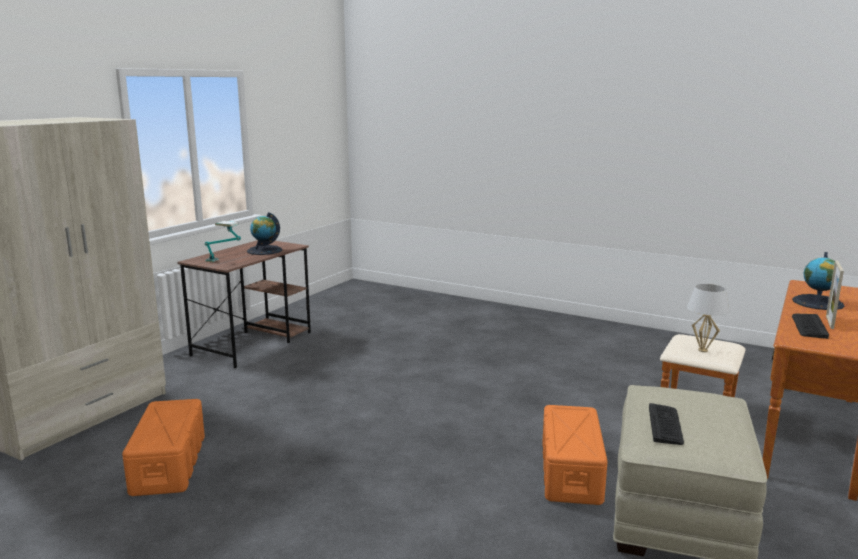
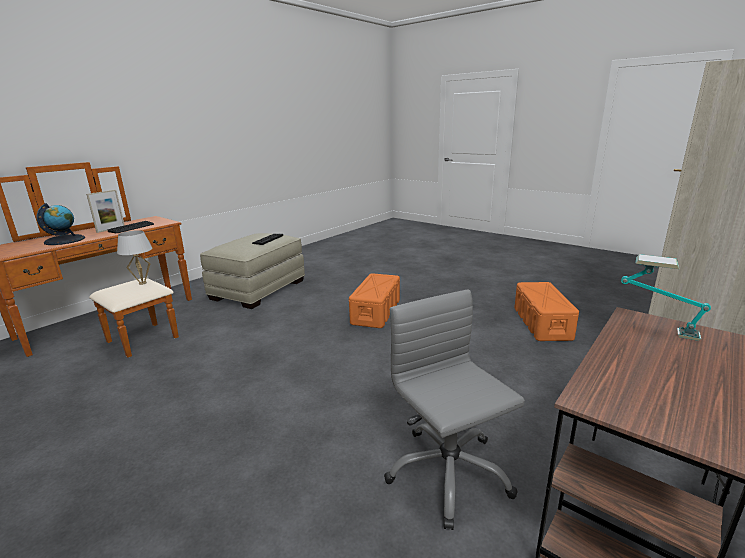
camera: 170 degrees left, 5 degrees up
(264, 250) = (636, 374): globe -> none
(343, 350) = (448, 473): none -> grey office chair
(571, 472) = (289, 306): orange storage box -> orange storage box (376, 311)

